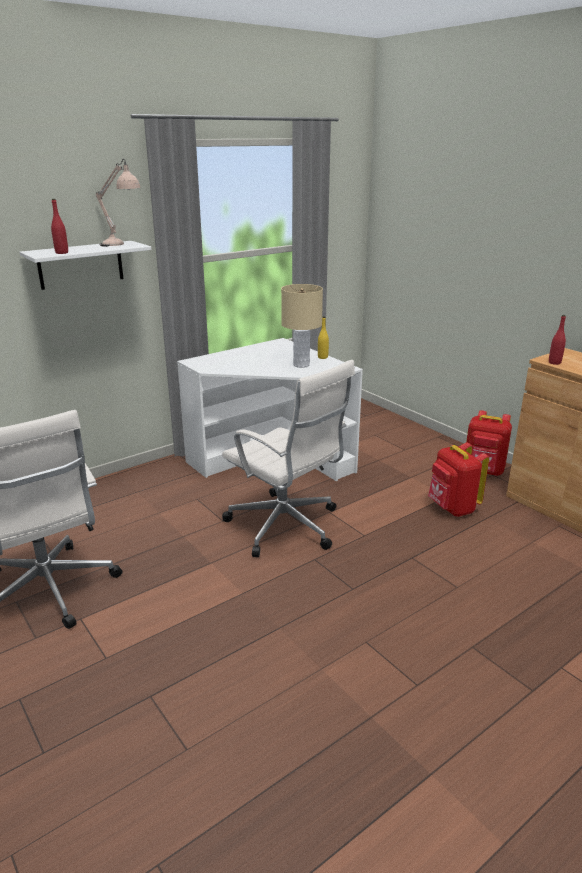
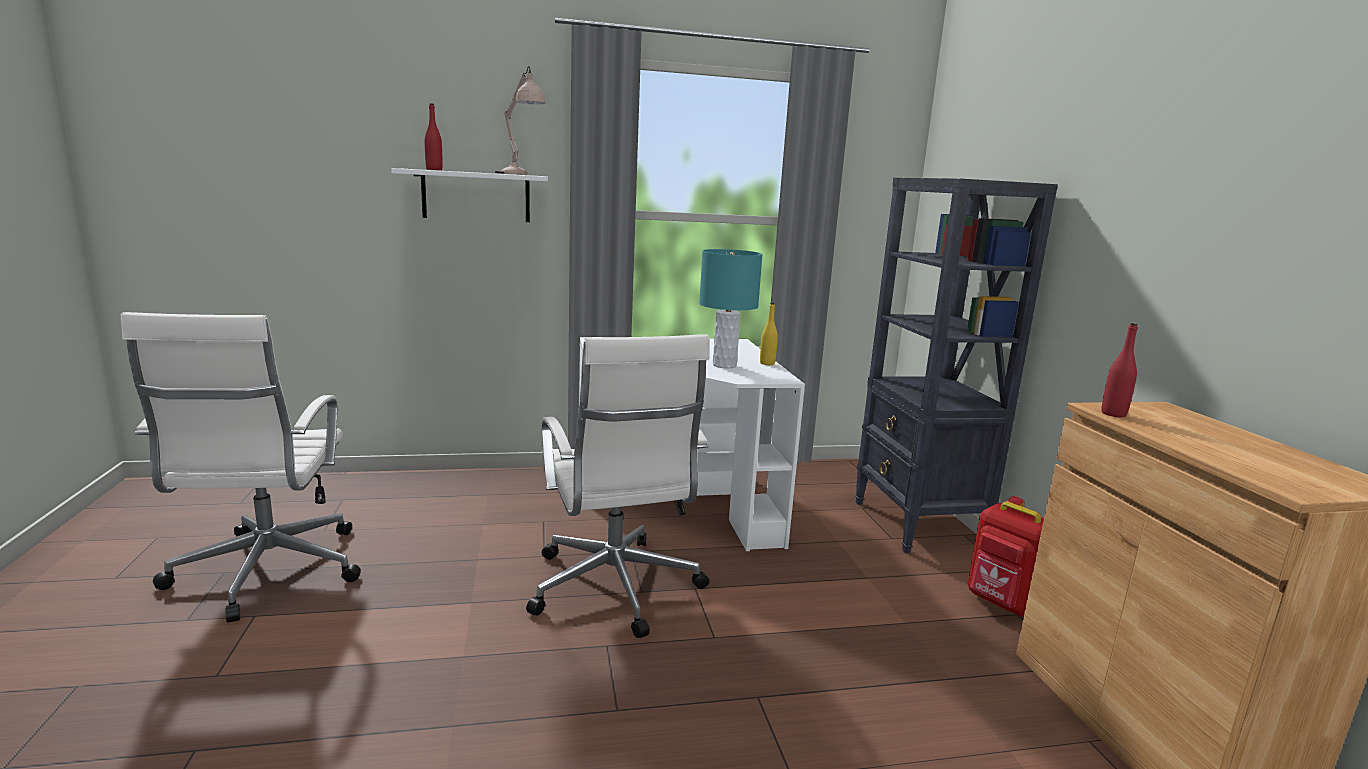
camera: 25 degrees right, 10 degrees down
(301, 365) = (725, 365): beige table lamp -> turquoise table lamp
(411, 437) = (917, 525): none -> black bookcase
(452, 508) = (897, 643): red backpack -> none

